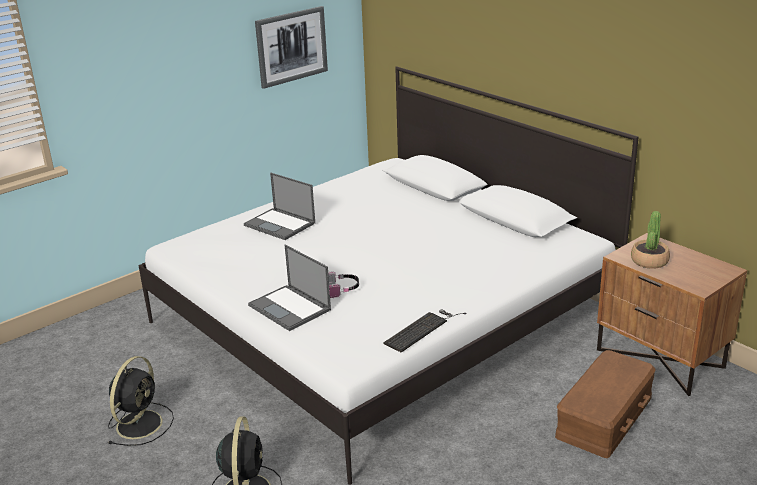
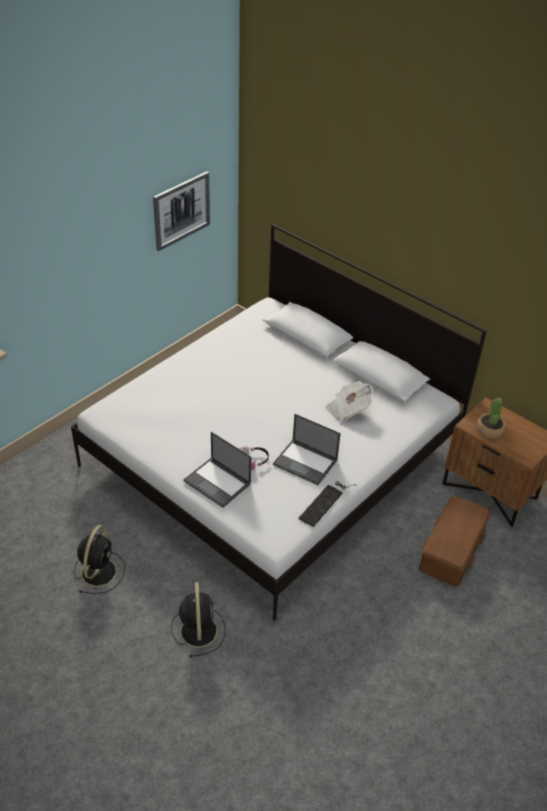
camera: 10 degrees left, 15 degrees up
(280, 224) = (188, 386): laptop -> laptop (306, 462)
(469, 246) = (348, 409): none -> newspaper

